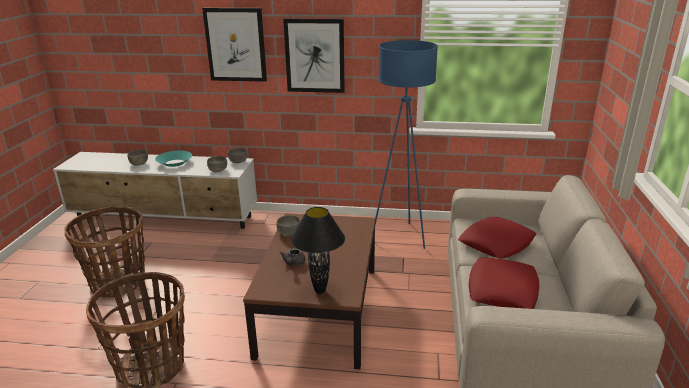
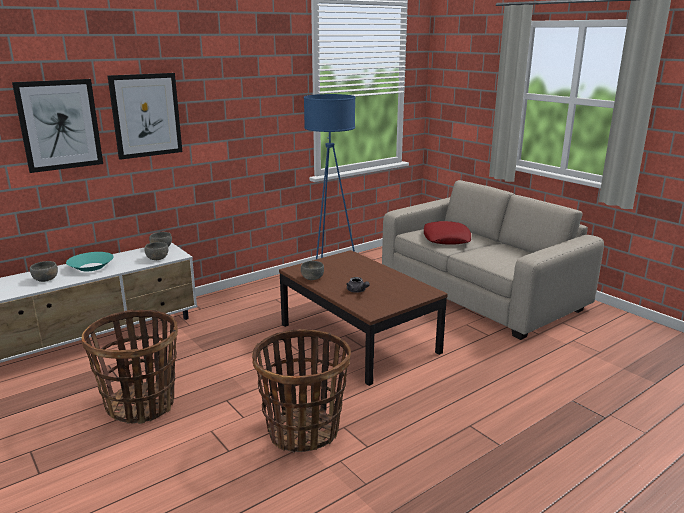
camera: 45 degrees left, 5 degrees down
(315, 56) = (227, 119): picture -> picture (59, 125)
(319, 291) = (407, 296): black table lamp -> none
(502, 290) = (494, 257): red pillow -> none

